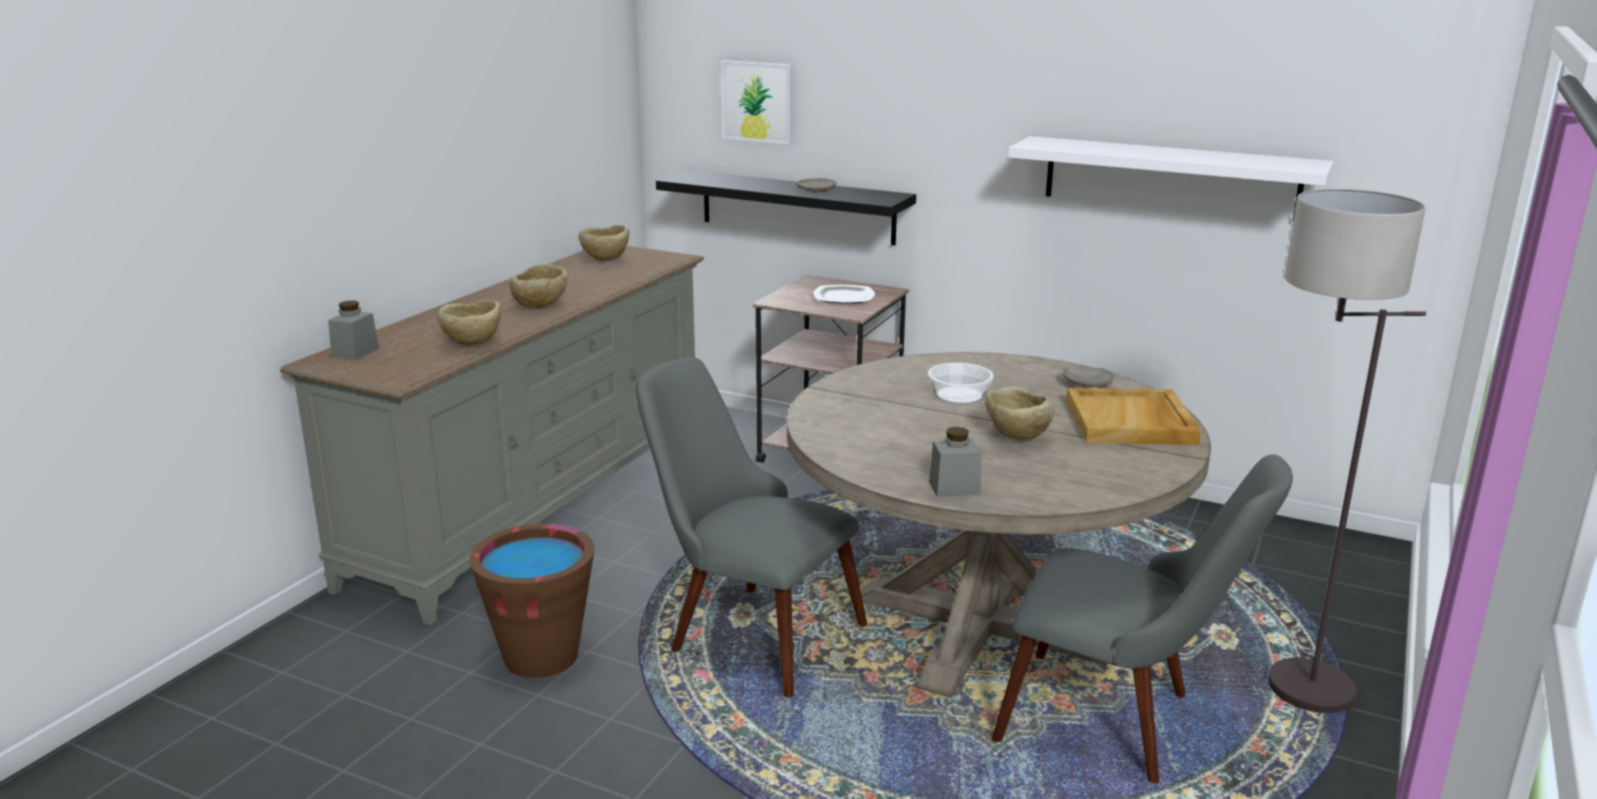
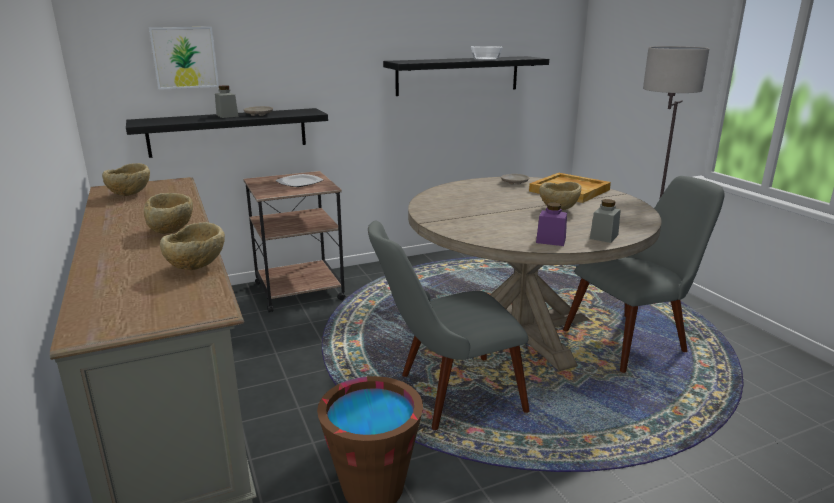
camera: 50 degrees left, 0 degrees up
(355, 352) = (102, 311): grey jar -> grey jar (227, 115)
(877, 463) = (551, 240): none -> purple jar
(959, 396) = (489, 203): bowl -> bowl (486, 59)
(1170, 178) = (458, 75): white shelf -> black shelf

